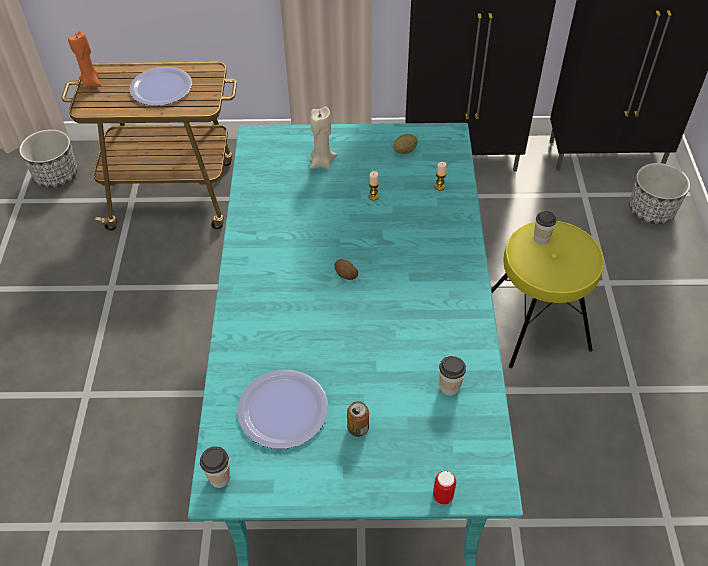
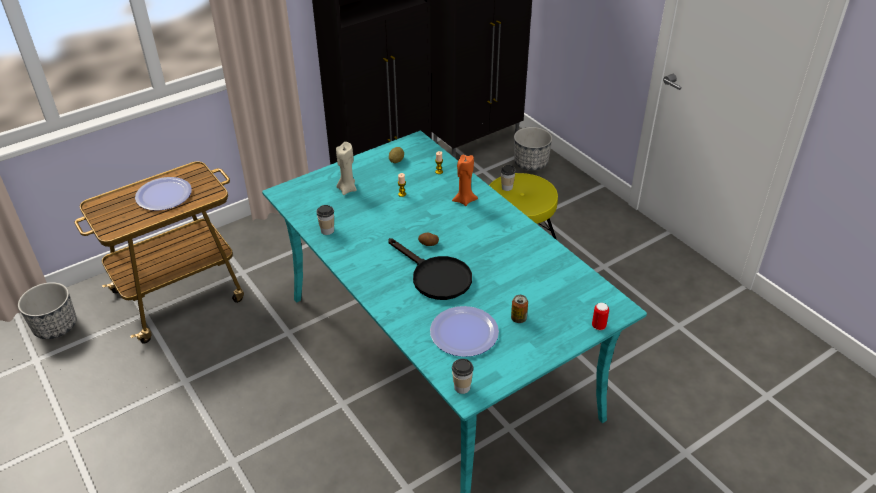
camera: 35 degrees left, 10 degrees down
(92, 83) = (99, 213): orange candle -> orange candle (464, 200)
(315, 321) = (435, 277): none -> black frying pan
(449, 387) = (549, 272): cup -> cup (327, 230)

